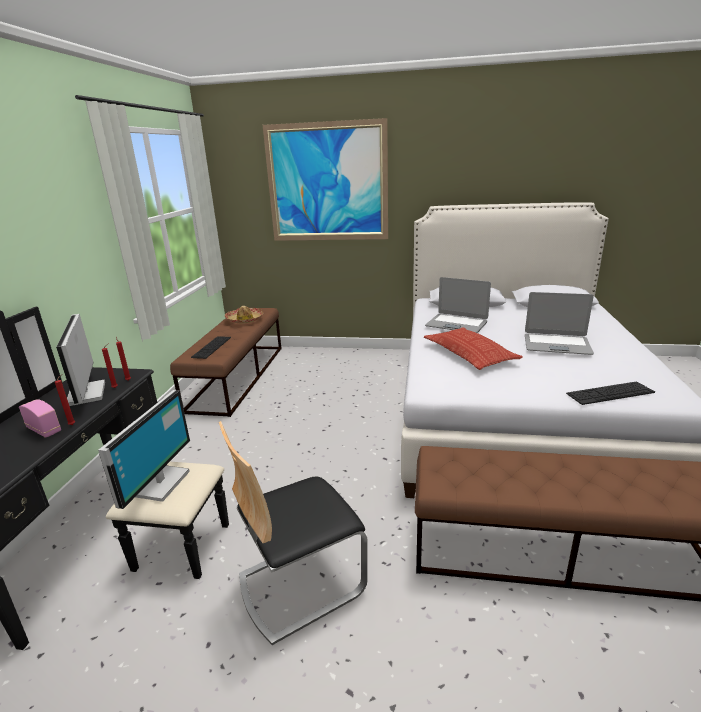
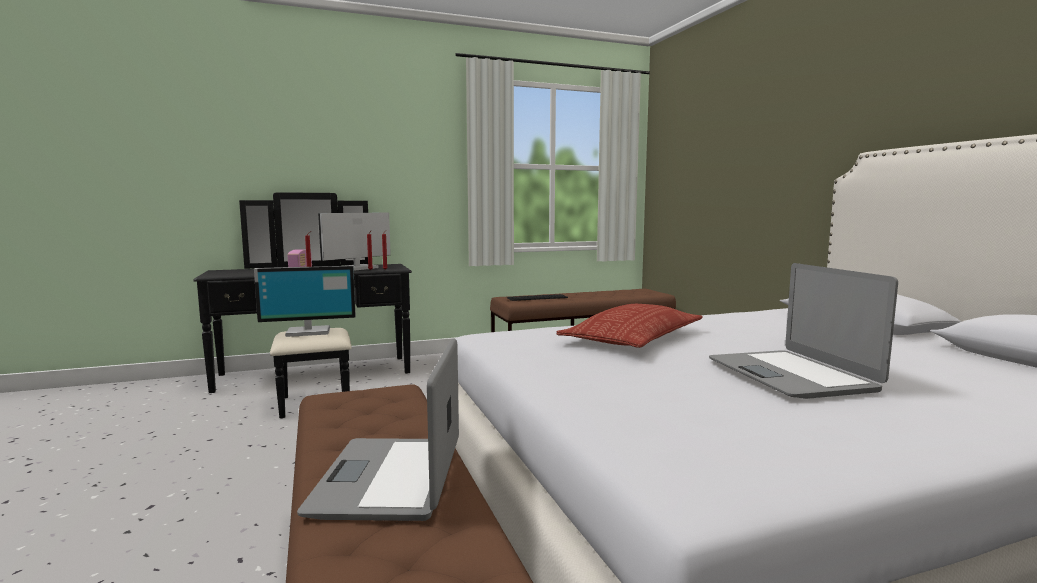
camera: 60 degrees right, 15 degrees down
(244, 320) = (617, 293): hat -> none
(300, 583) = (282, 455): chair -> none
(327, 183) = (745, 132): picture -> none
(456, 324) = (740, 325): laptop -> laptop (391, 478)
(610, 393) = (615, 418): keyboard -> none

